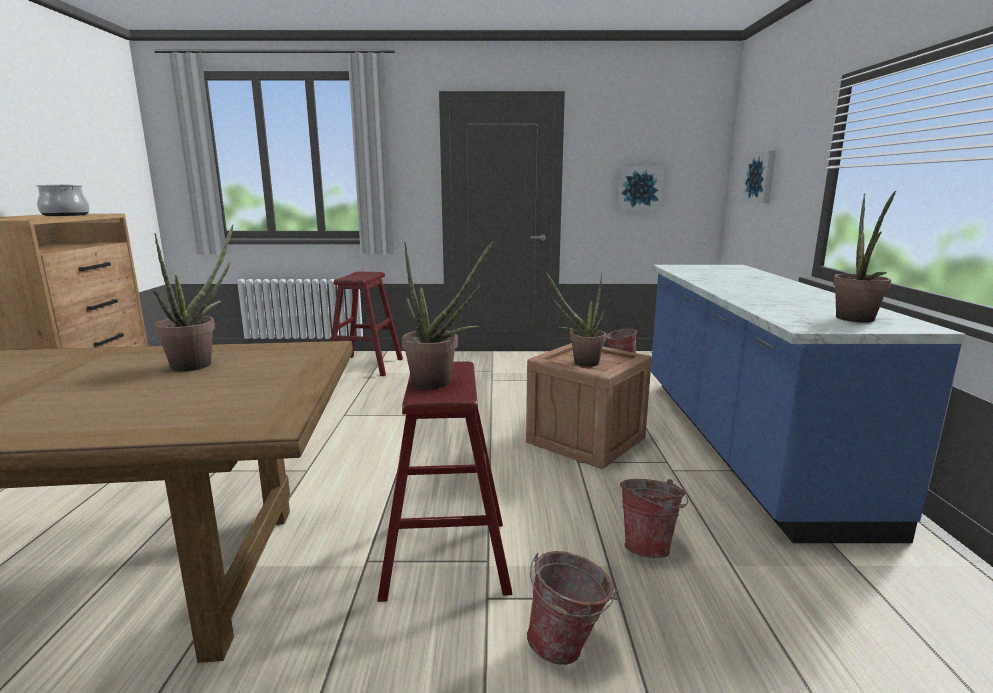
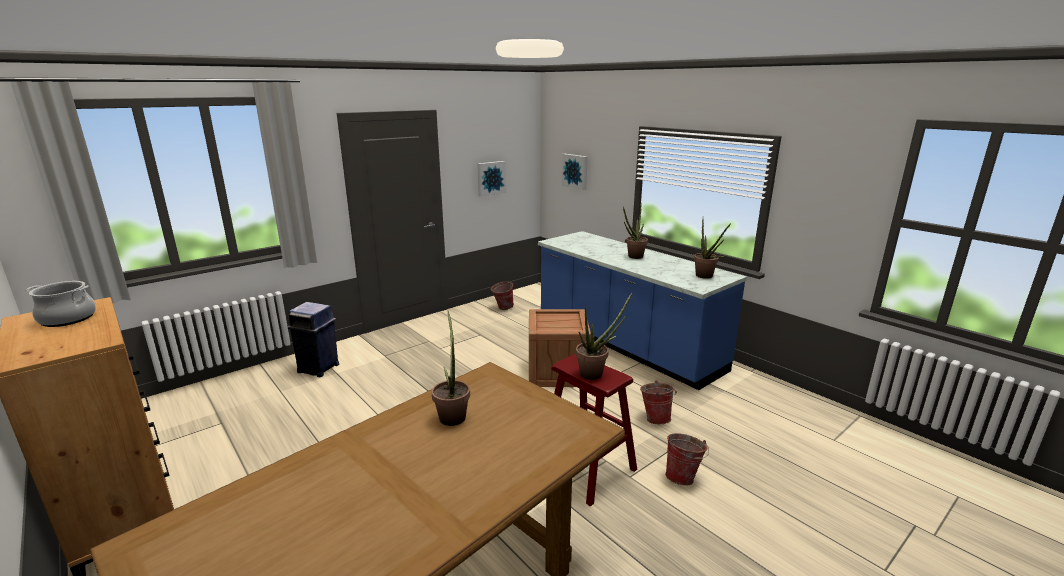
camera: 40 degrees left, 5 degrees up
(366, 365) = (319, 368): red stool -> blue trash can
(580, 363) = (557, 326): potted plant -> potted plant (633, 257)

